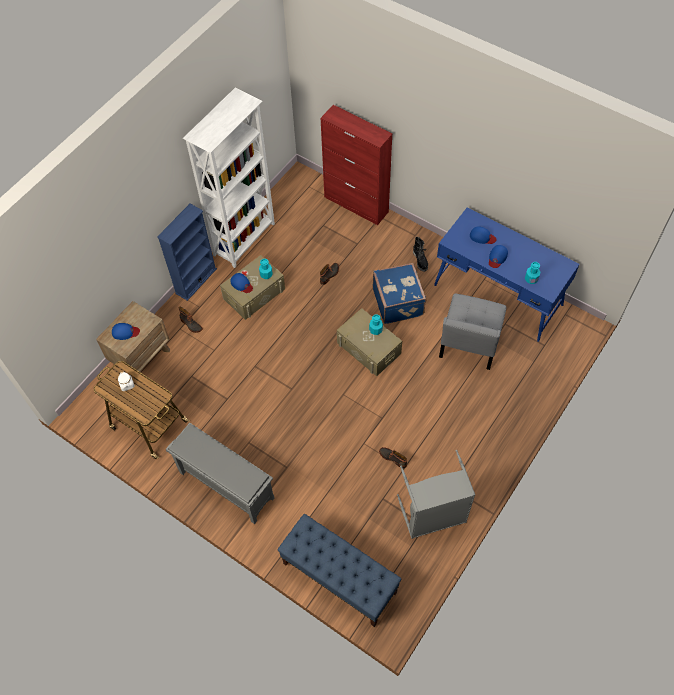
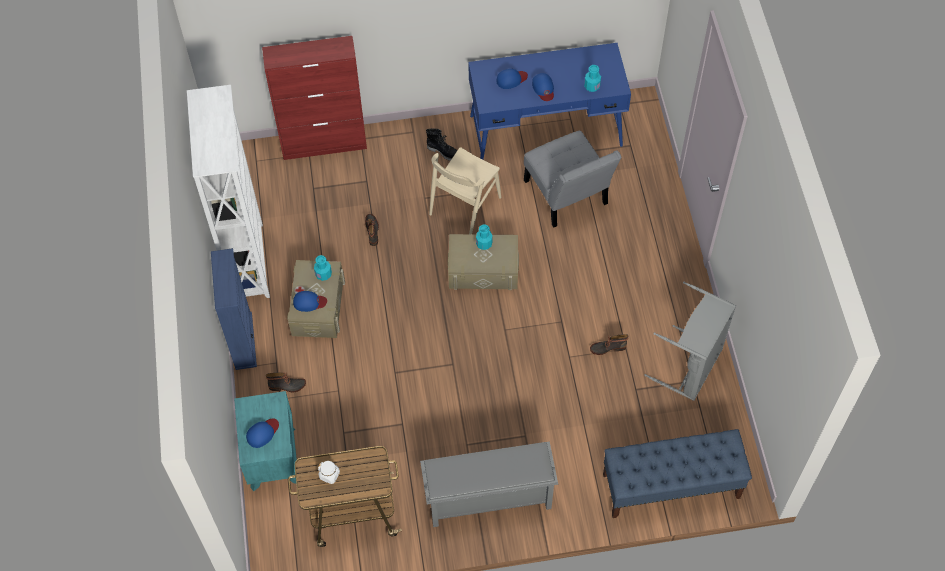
camera: 45 degrees left, 0 degrees up
(141, 357) = (272, 457): brown nightstand -> turquoise nightstand
(398, 302) = (465, 206): blue suitcase -> beige chair

